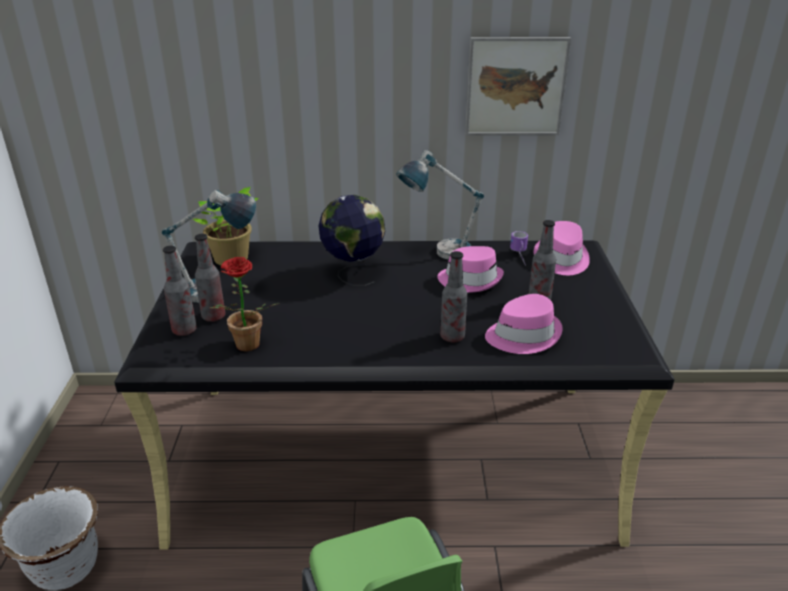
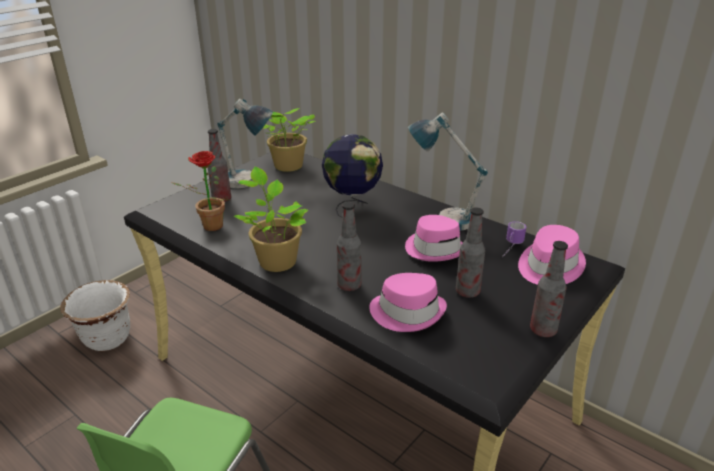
camera: 40 degrees right, 0 degrees up
(184, 330) = (194, 201): bottle -> bottle (543, 330)
(361, 346) = (276, 260): none -> potted plant
(515, 87) = (553, 68): picture -> none

